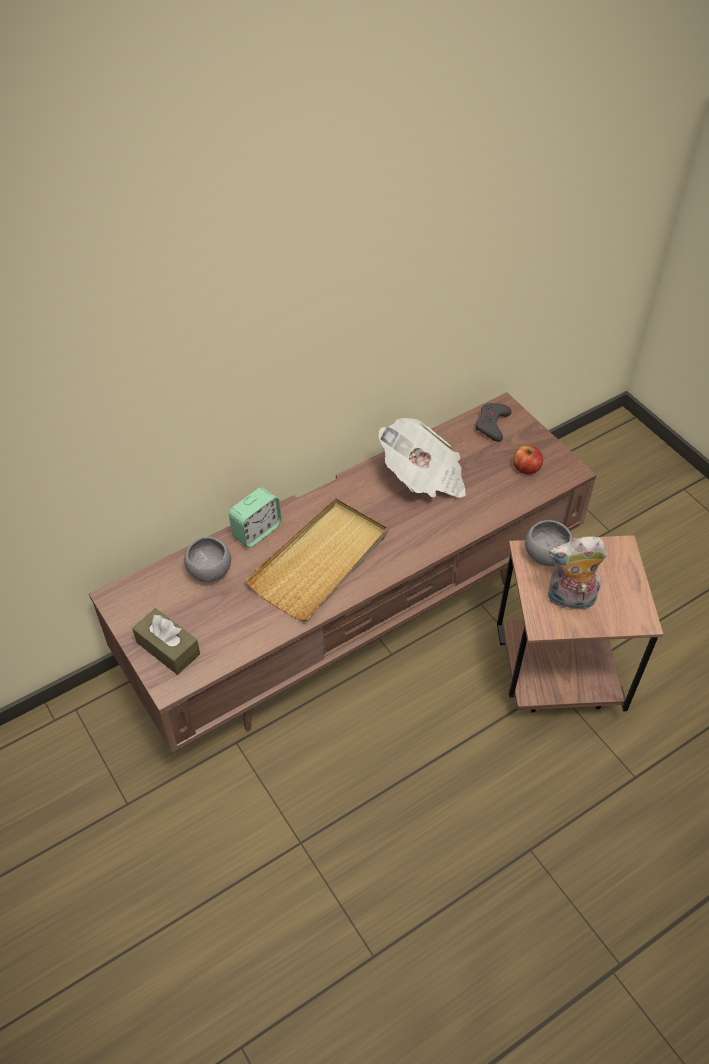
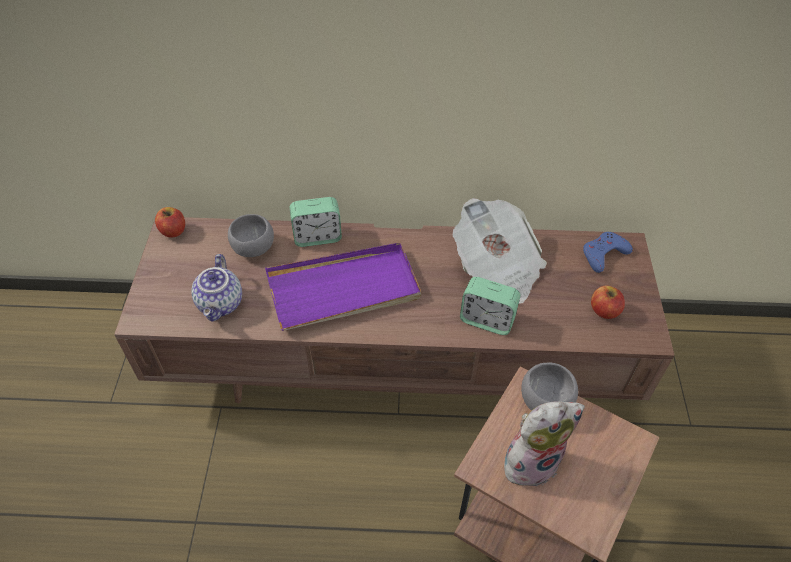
camera: 35 degrees right, 0 degrees up
(120, 597) = (173, 231): none -> apple
(168, 648) = (166, 290): brown tissue box -> none
(229, 631) = (221, 304): none -> teapot
(320, 561) = (344, 289): beige tray -> purple tray
(450, 522) = (487, 320): none -> alarm clock
(492, 424) = (603, 254): grey game controller -> blue game controller
(570, 600) = (531, 460): plush toy -> plush toy turned 120 degrees clockwise

